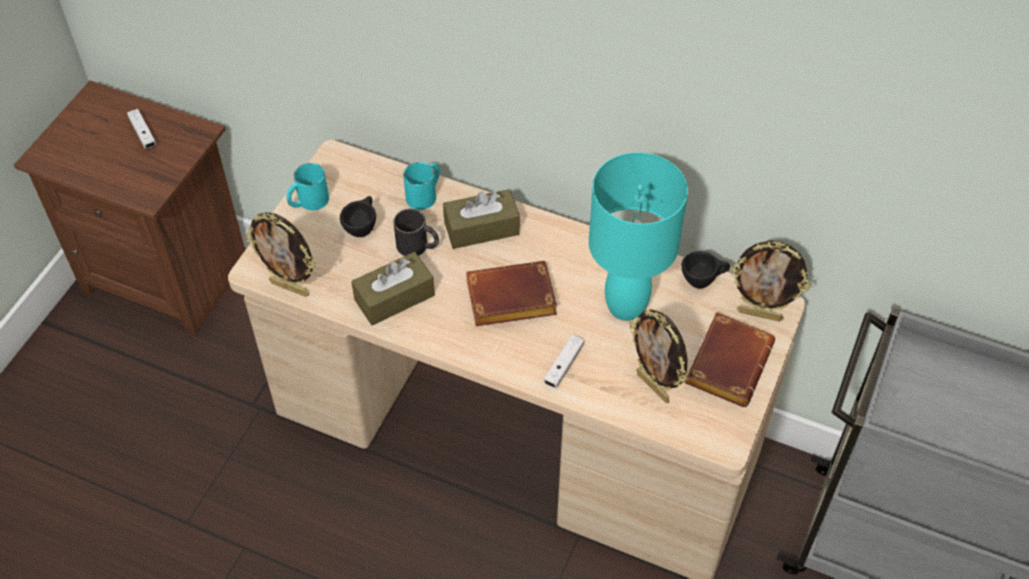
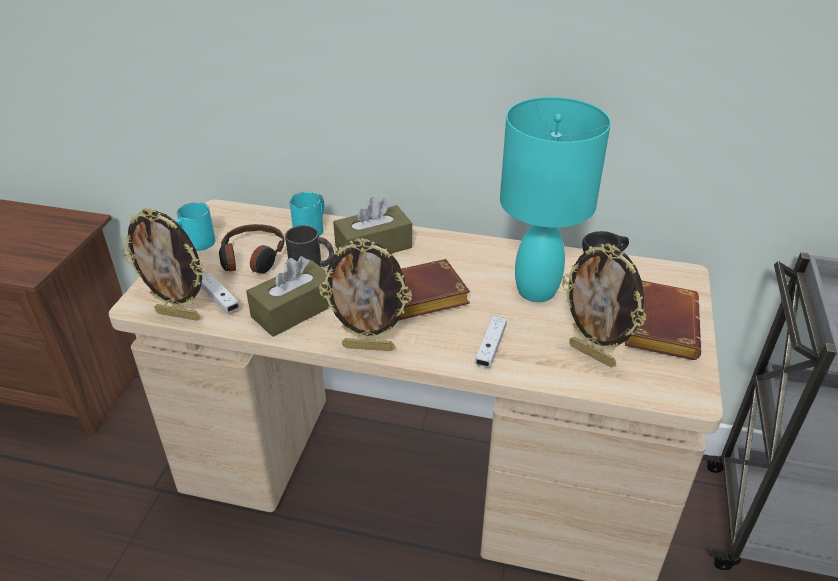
camera: 10 degrees left, 15 degrees down
(143, 133) = (28, 227): white game controller -> white game controller (219, 299)
(362, 227) = (252, 258): black cup -> headphones
(760, 314) = (670, 282): picture frame -> picture frame (369, 347)

